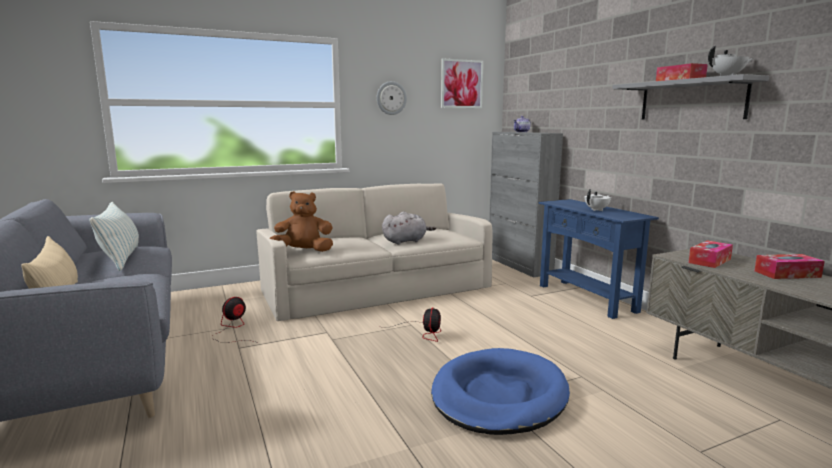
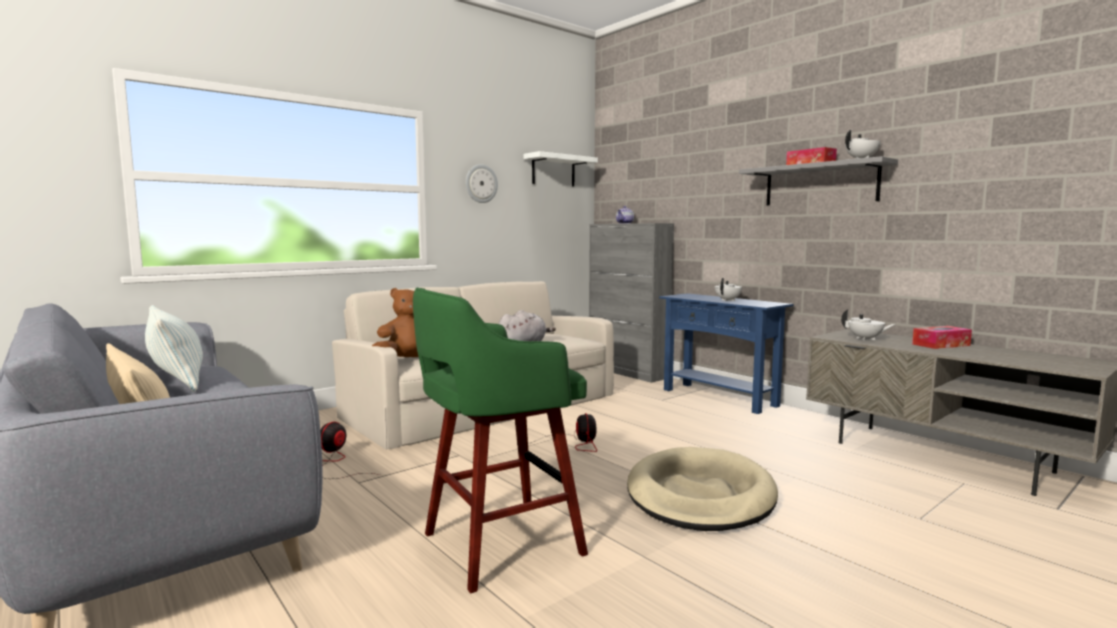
camera: 15 degrees left, 5 degrees down
(301, 418) = (497, 545): none -> green stool
(461, 84) = (553, 171): picture -> white shelf
(498, 396) = (700, 495): blue dog bed -> beige dog bed
(709, 261) = (866, 339): tissue box -> white teapot

